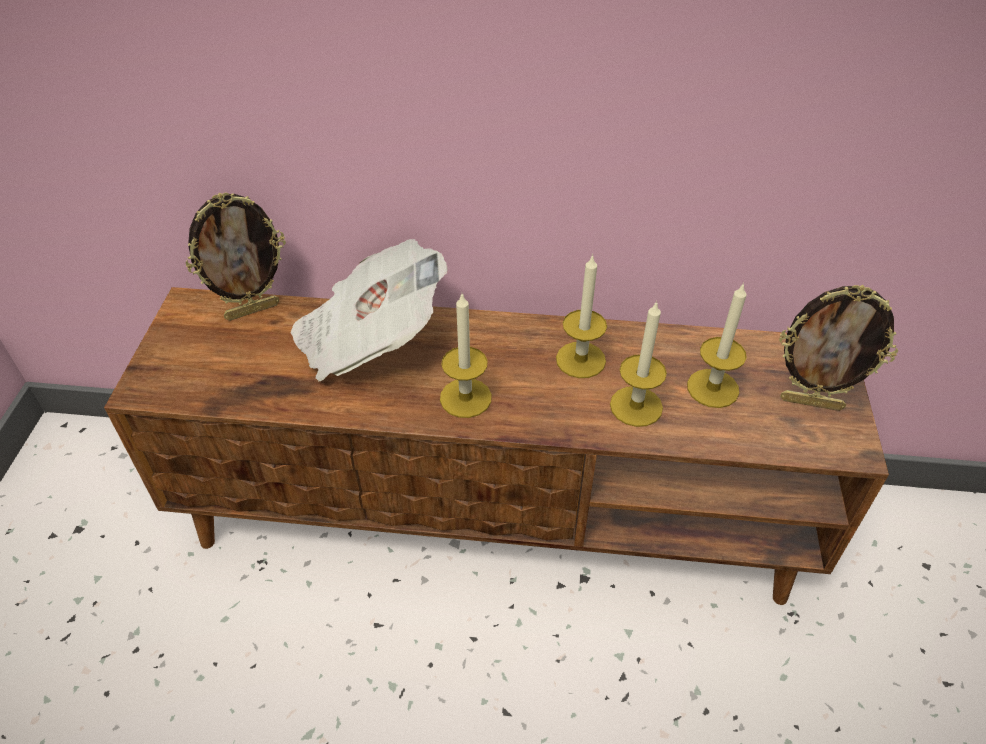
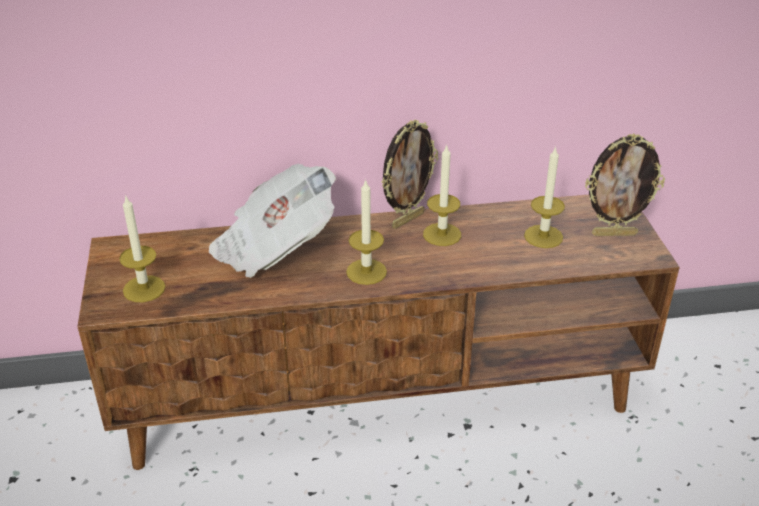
camera: 15 degrees left, 10 degrees down
(252, 310) = (169, 243): picture frame -> picture frame (407, 220)
(636, 406) = (493, 256): candle -> candle (144, 289)

